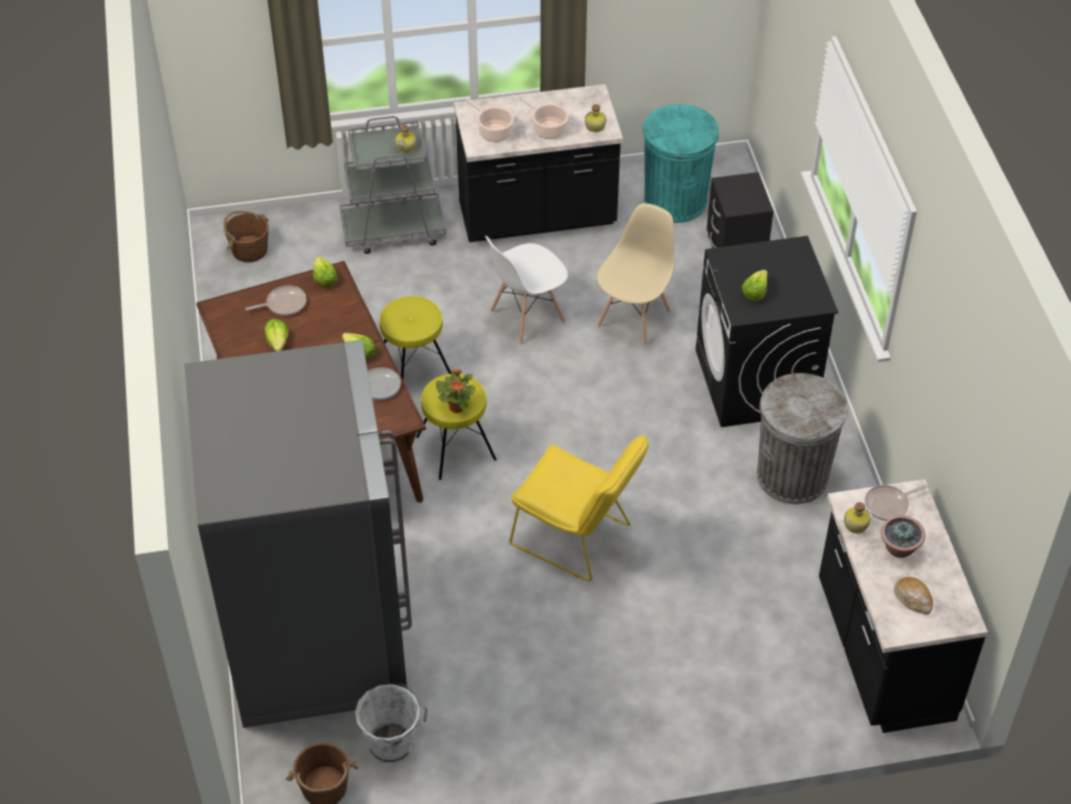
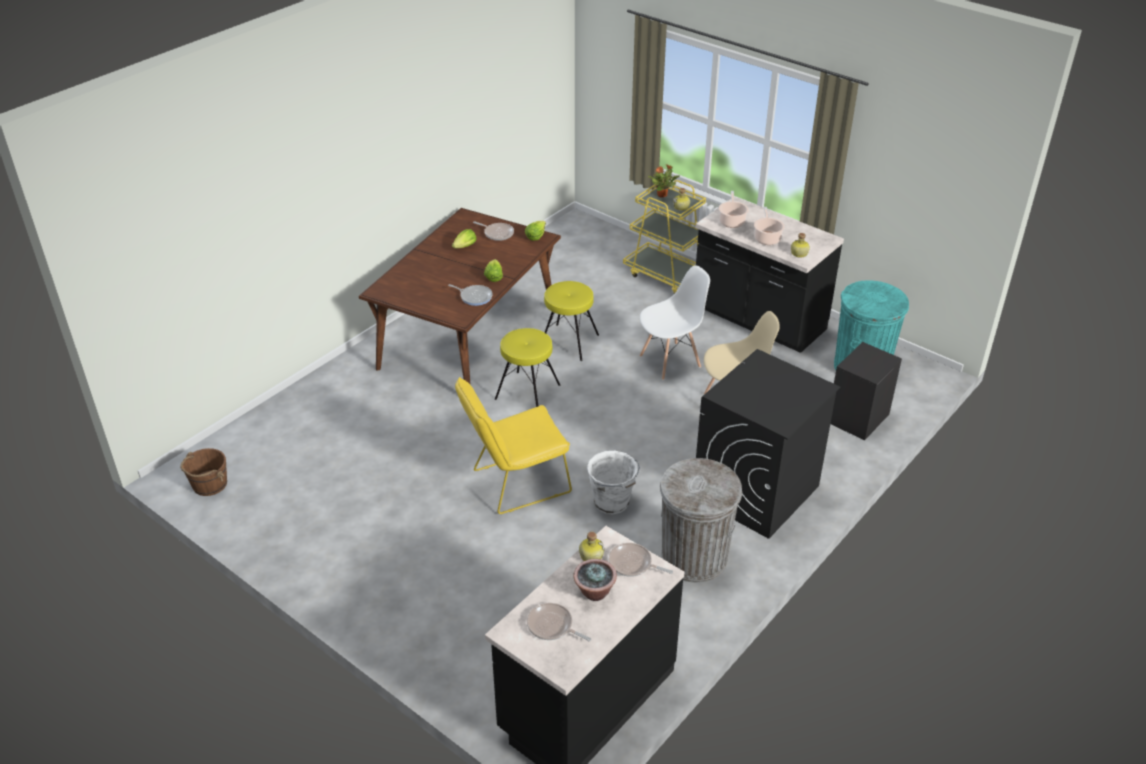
camera: 50 degrees right, 10 degrees down
(249, 249) = (578, 238): brown bucket -> none
(316, 636) = (320, 418): grey fridge -> none
(393, 230) = (666, 275): grey cart -> yellow cart
(393, 744) = (267, 494): white bucket -> white bucket (612, 503)
(456, 407) = (518, 347): potted plant -> potted plant (662, 195)
(527, 317) = (670, 361): white chair -> white chair turned 135 degrees clockwise
(577, 539) = (515, 483): yellow chair -> yellow chair turned 75 degrees clockwise
(755, 292) = (748, 390): lettuce -> none
(913, 599) = (552, 626): bread -> frying pan

